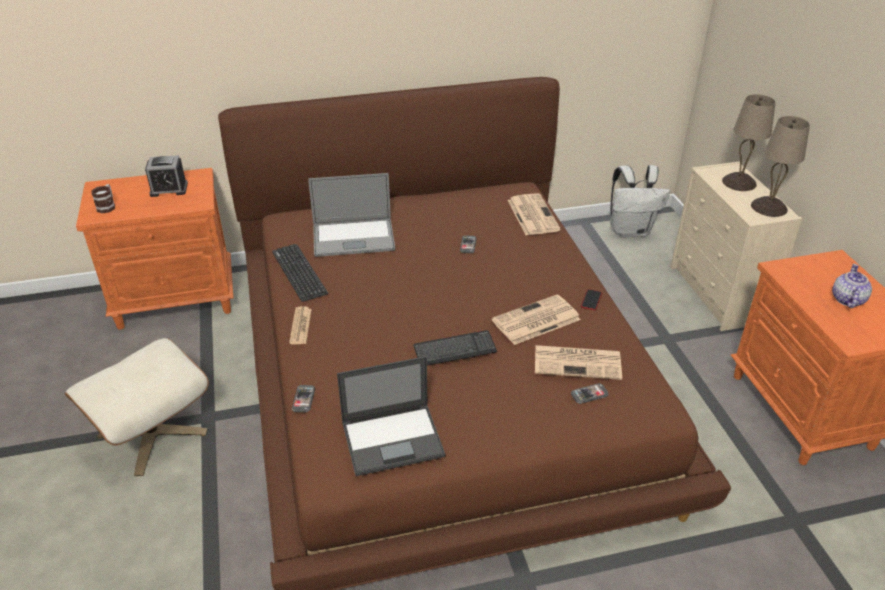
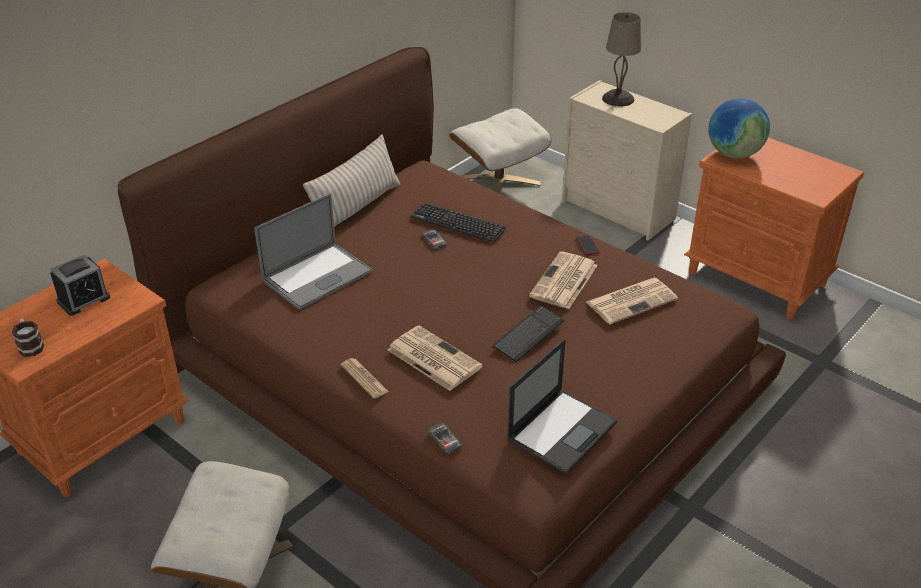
camera: 35 degrees left, 0 degrees up
(299, 273) = (302, 331): keyboard -> keyboard (458, 223)
(438, 199) = (356, 207): none -> beige pillow
(532, 214) = (461, 190): newspaper -> newspaper (432, 358)
(589, 394) = (666, 322): phone -> none
(630, 231) = (499, 181): white backpack -> beige ottoman
(768, 207) = (660, 112): beige table lamp -> none
(802, 268) = (734, 154): none -> globe
(847, 300) = (784, 166): teapot -> none

